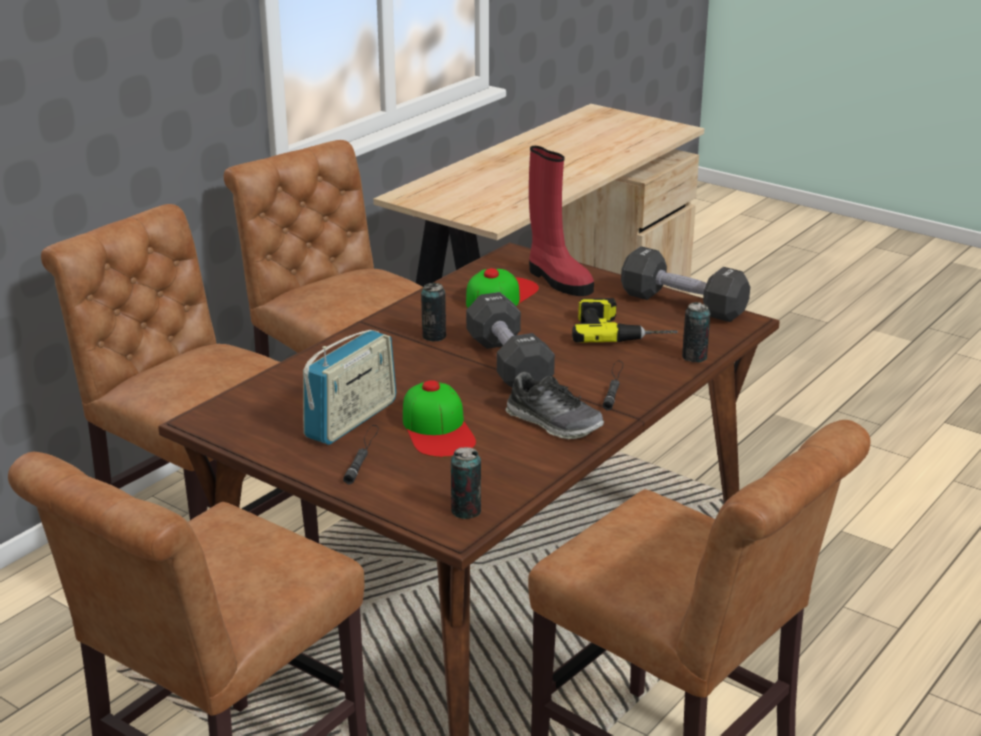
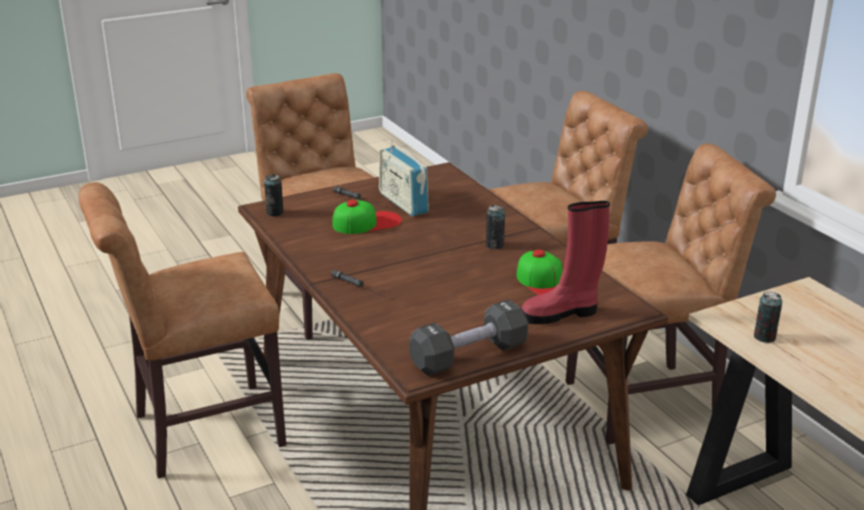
camera: 115 degrees right, 0 degrees up
(438, 429) = (367, 222): cap -> cap turned 150 degrees clockwise
(508, 364) = (430, 260): black dumbbell -> none
(554, 423) = (336, 255): shoe -> none
(621, 330) = (445, 314): power drill -> none
(694, 357) = (373, 330): can -> can (764, 337)

